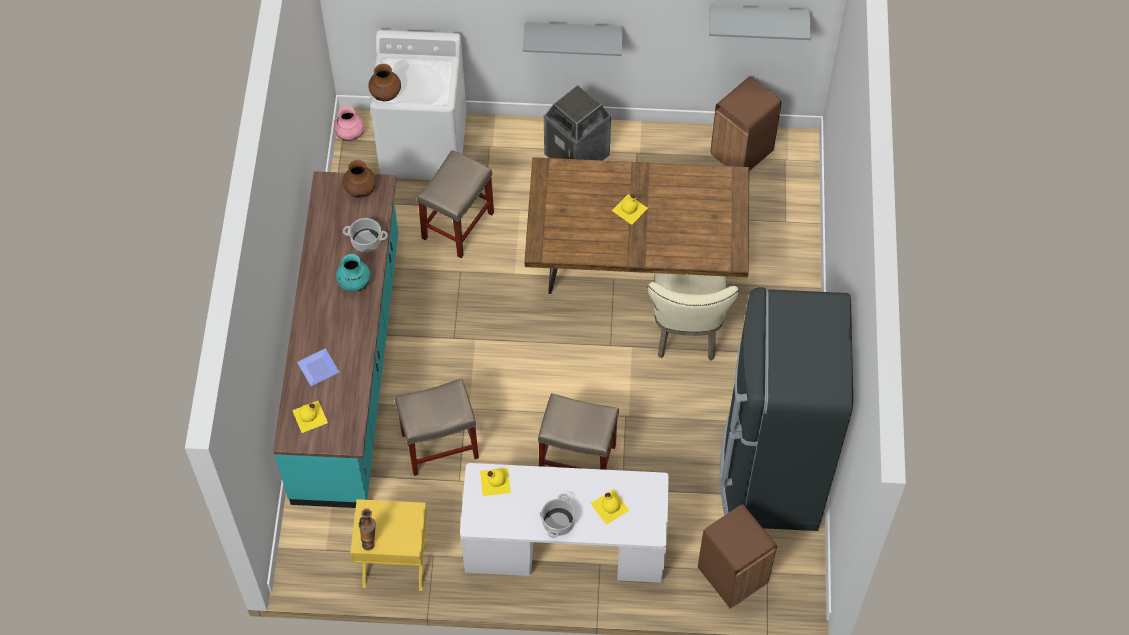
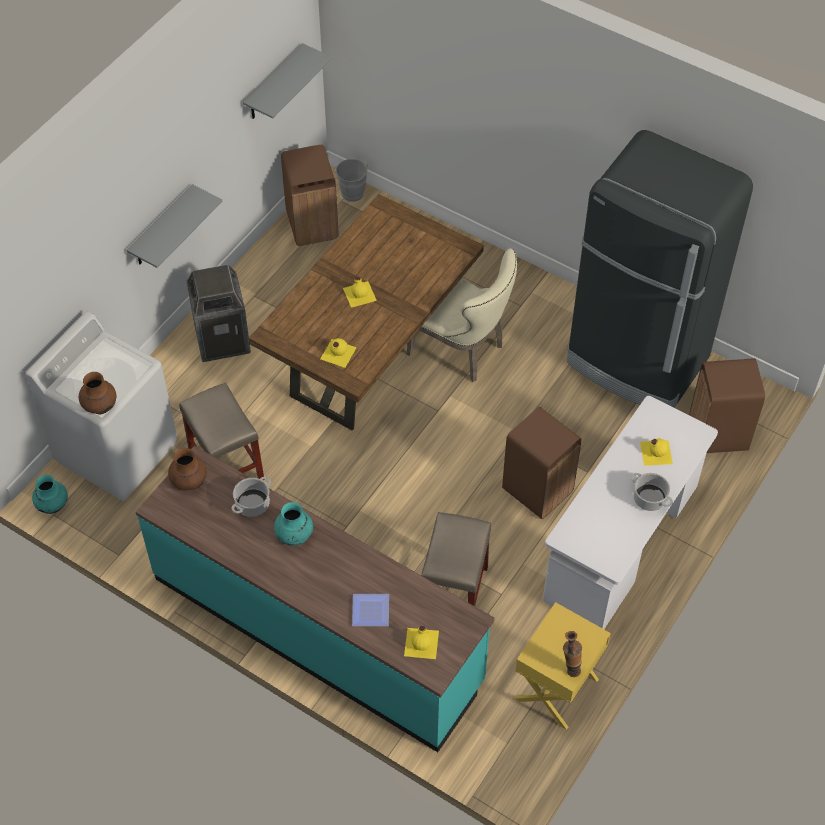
camera: 60 degrees left, 5 degrees down
(350, 134) = (52, 505): pink vase -> turquoise vase
(494, 481) = (577, 528): yellow bottle -> yellow bottle (337, 353)
(579, 459) = (537, 489): beige stool -> brown trash can
(801, 161) = (351, 191): none -> grey bucket

